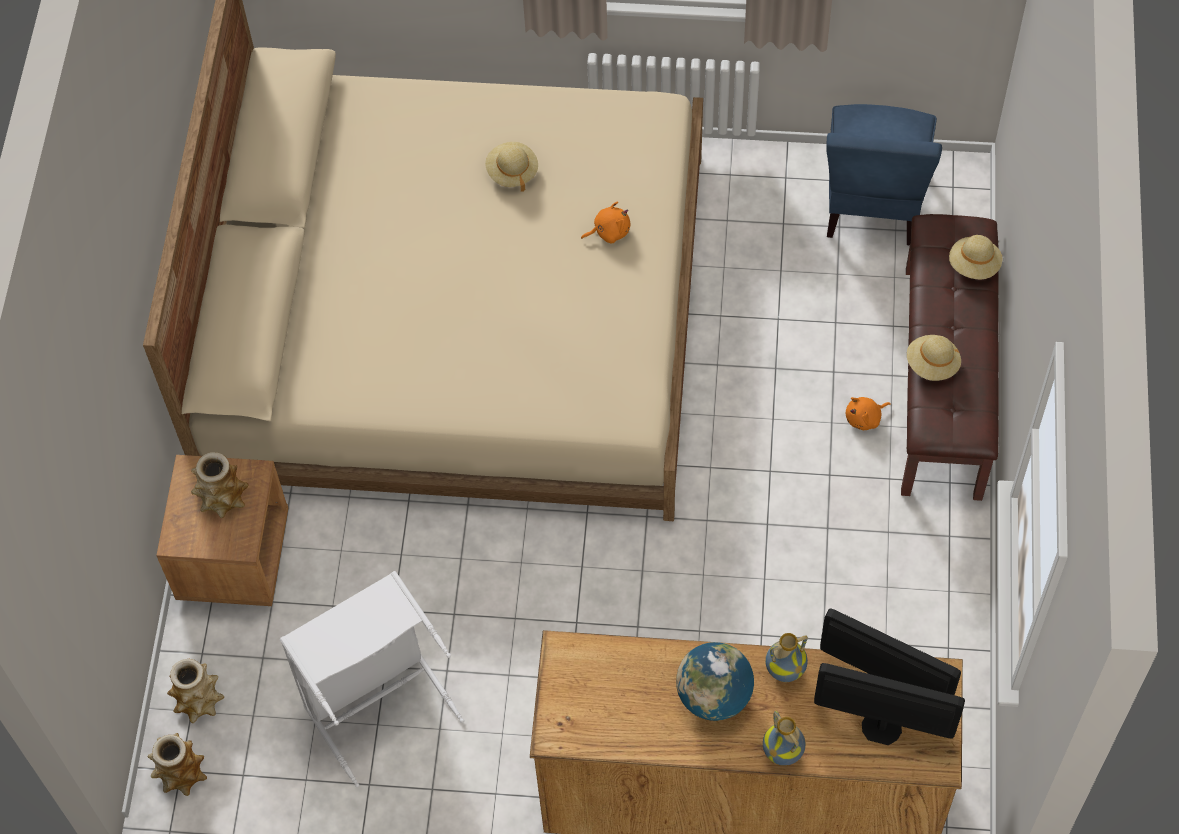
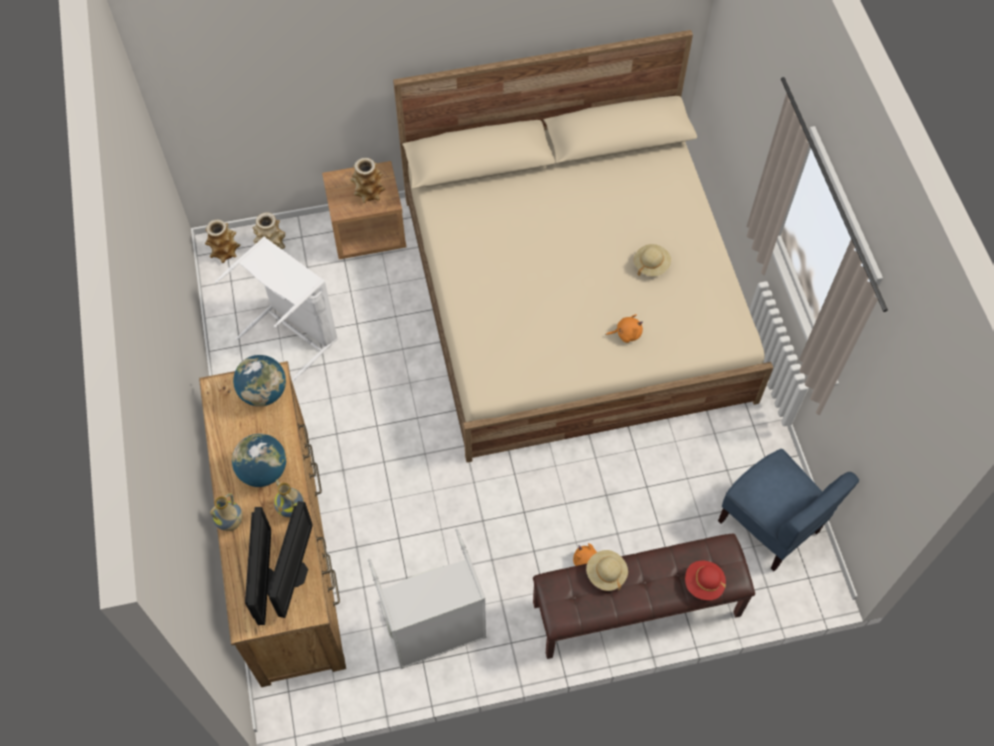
camera: 70 degrees right, 0 degrees up
(586, 671) = (264, 392): none -> globe
(609, 231) = (626, 333): orange plush toy -> orange plush toy turned 60 degrees counterclockwise
(873, 203) = (770, 525): blue chair -> blue chair turned 120 degrees counterclockwise
(909, 622) = (435, 630): none -> grey laundry basket
(974, 265) = (703, 584): beige hat -> red hat

